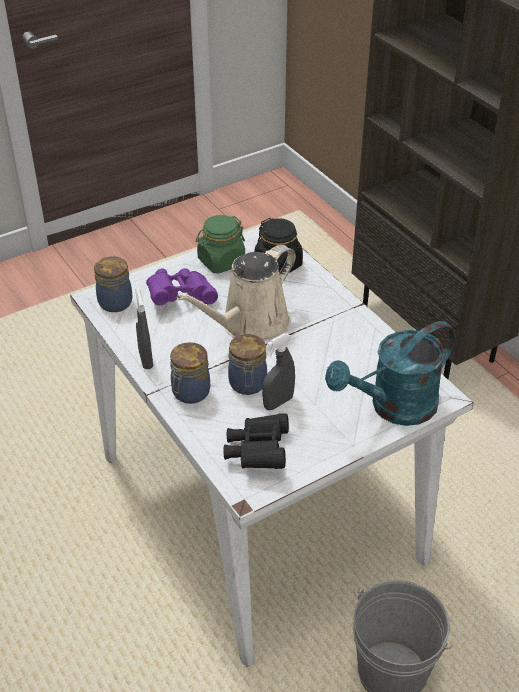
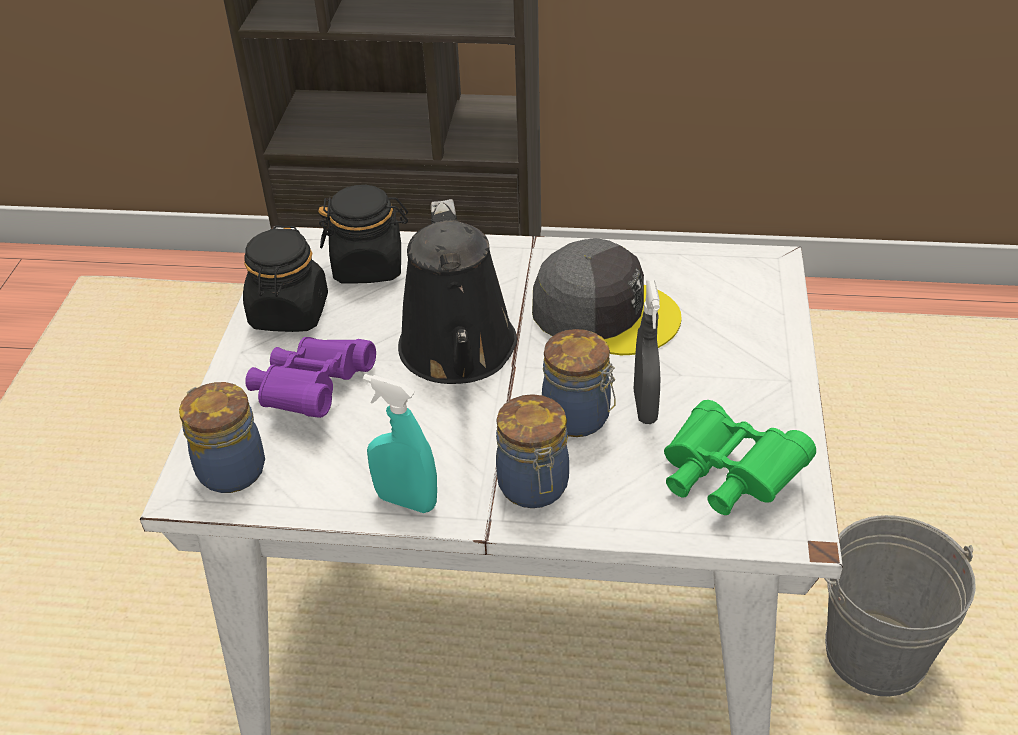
camera: 50 degrees left, 0 degrees up
(146, 359) = (406, 501): grey spray bottle -> turquoise spray bottle
(221, 261) = (289, 313): green jar -> black jar
(250, 325) = (459, 353): beige watering can -> black watering can
(258, 452) = (726, 477): black binoculars -> green binoculars
(331, 356) = (604, 312): none -> grey cap
(393, 408) = (753, 311): turquoise watering can -> none

